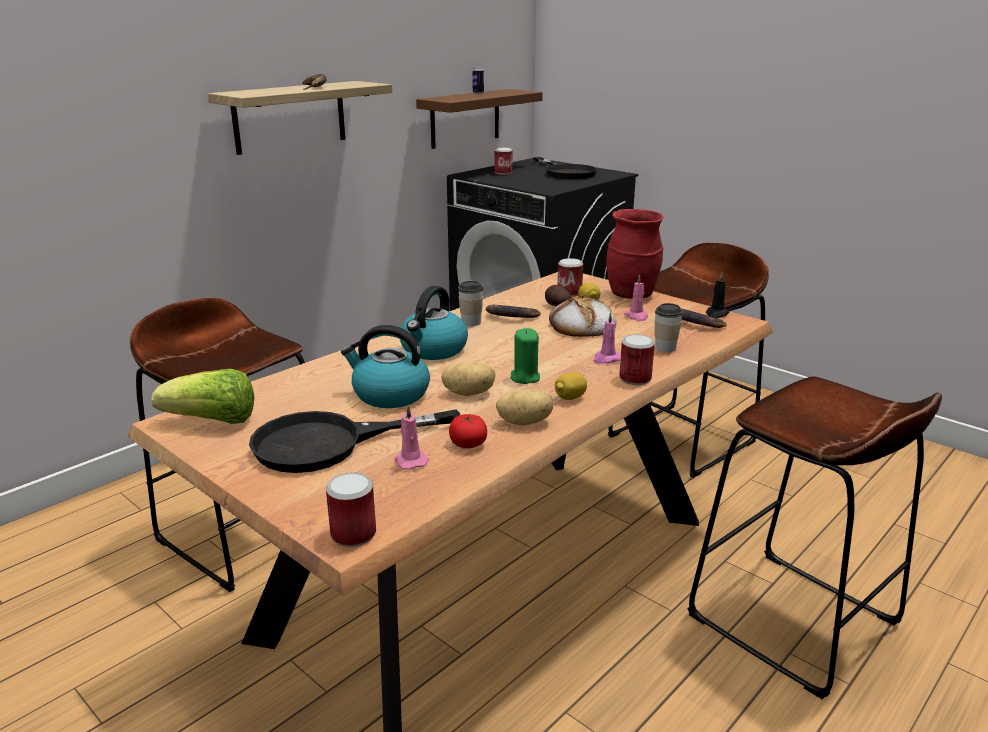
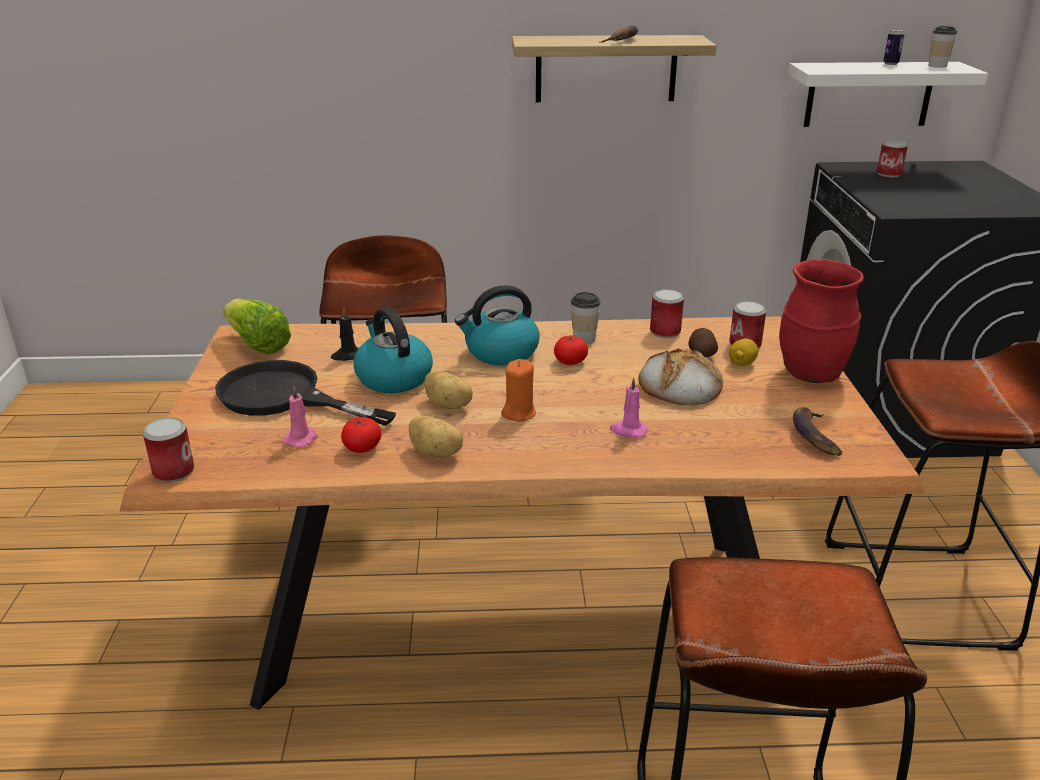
camera: 45 degrees right, 5 degrees up
(465, 118) = (869, 94): brown shelf -> white shelf
(490, 337) = (570, 361): none -> tomato
(510, 317) = (631, 347): banana -> none
(525, 377) = (519, 413): green candle -> orange candle
(566, 172) = (974, 191): black frying pan -> none
(570, 398) = (515, 451): lemon -> none
(635, 378) = (612, 463): can -> can (665, 332)
(636, 316) = (761, 400): pink candle -> none
(665, 348) = (715, 447): cup -> cup (937, 66)
(716, 314) = (866, 437): black candle -> black candle (347, 356)

